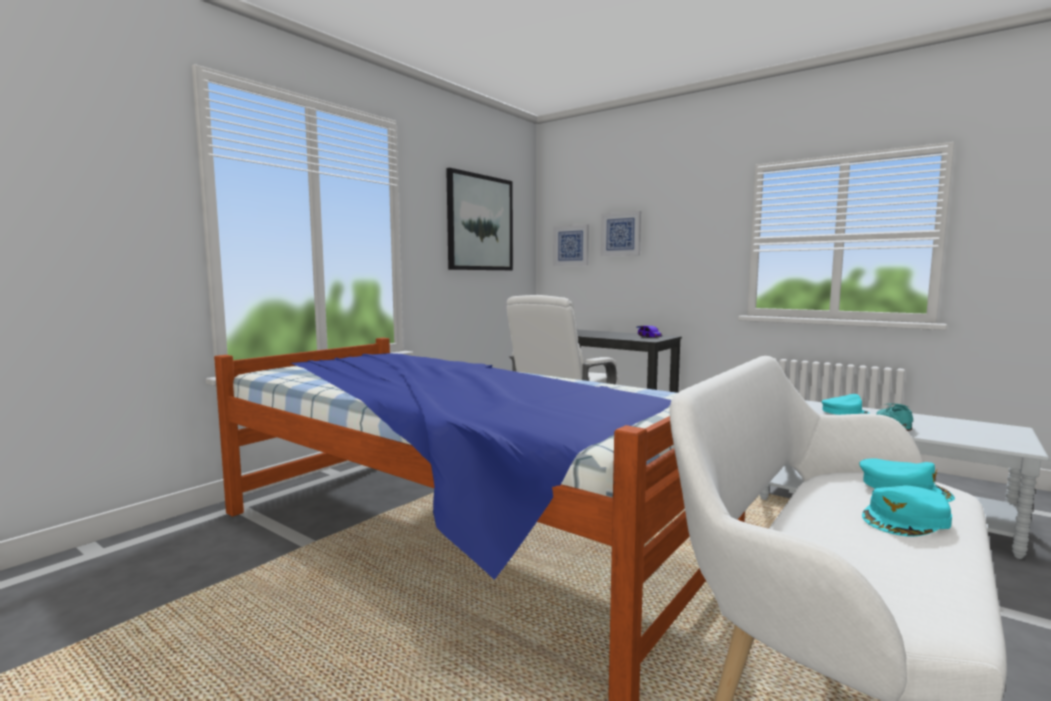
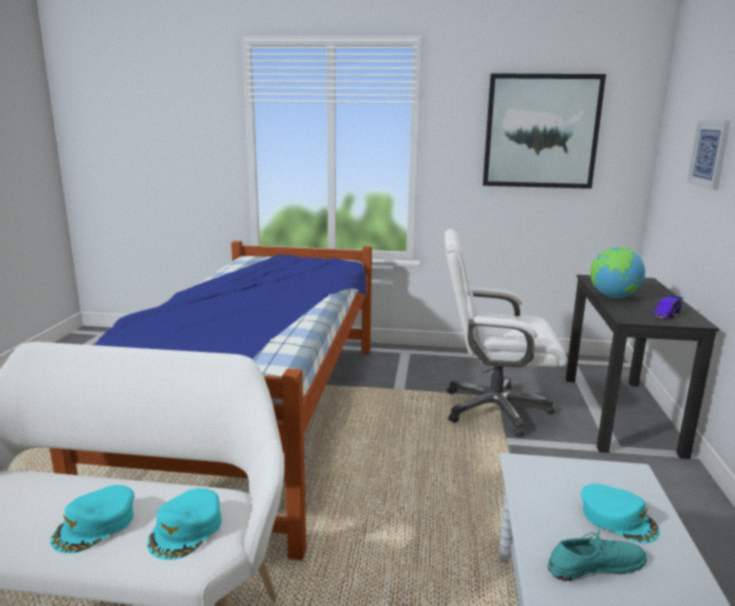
camera: 60 degrees right, 10 degrees up
(571, 245) = (675, 161): picture -> none
(604, 336) = (613, 297): none -> globe
(906, 520) = (96, 525): turquoise cap -> turquoise cap turned 90 degrees counterclockwise

